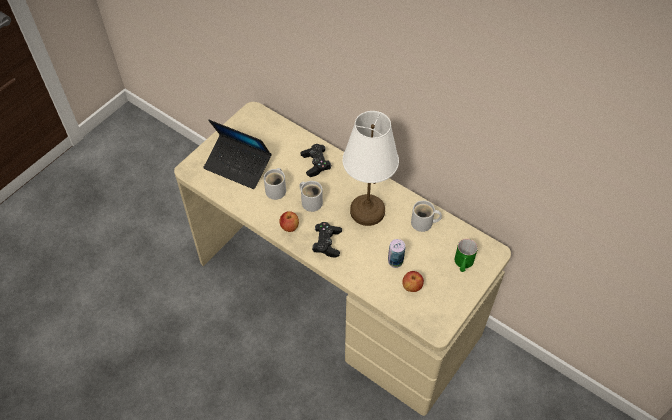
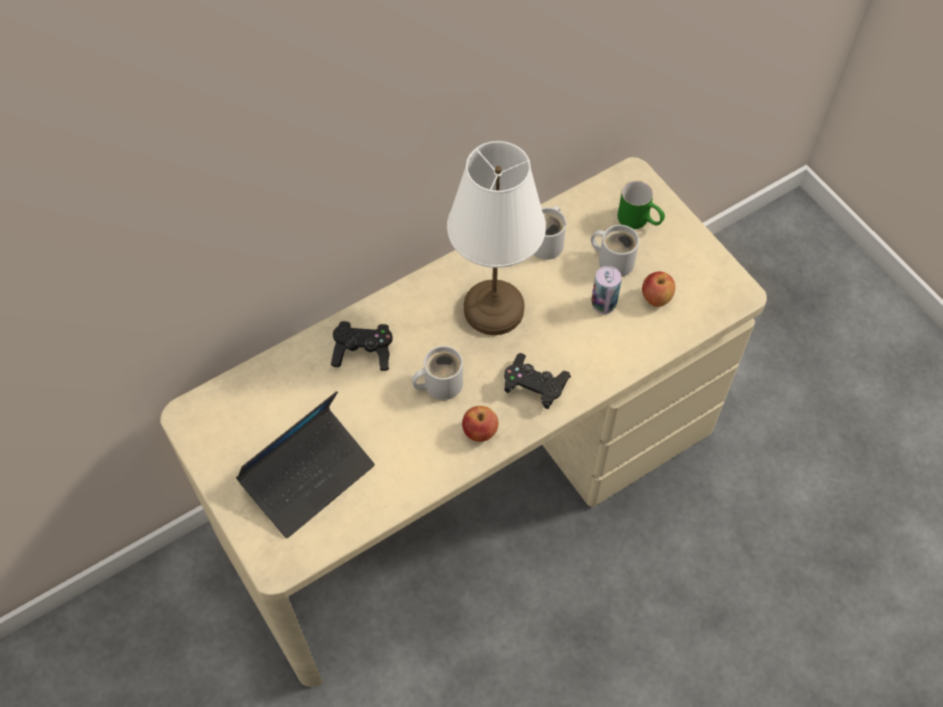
camera: 70 degrees left, 5 degrees up
(277, 189) = (391, 428): white mug -> white mug (613, 260)

